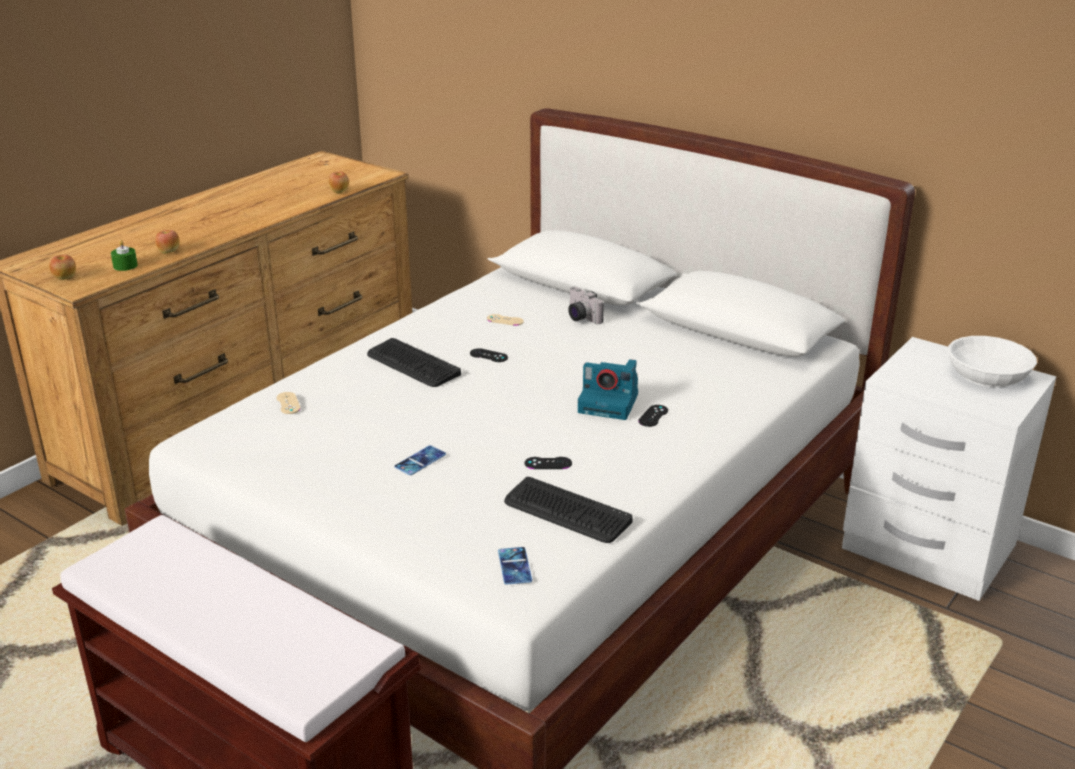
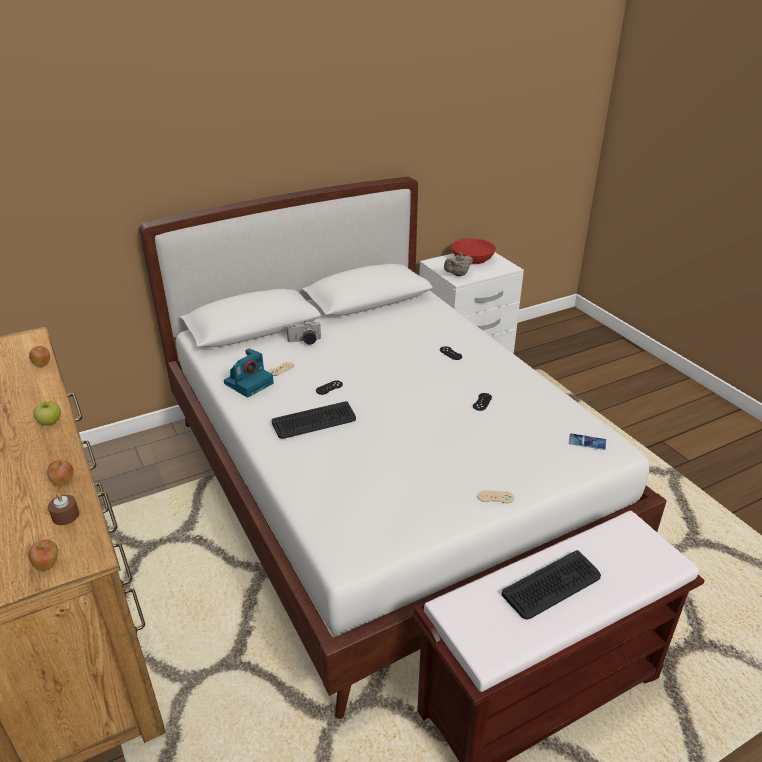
camera: 65 degrees left, 5 degrees up
(125, 266) = (65, 516): green candle -> brown candle
(251, 222) = (50, 422): none -> apple
(288, 403) = (331, 491): beige game controller -> beige game controller (495, 497)
(420, 461) = (450, 449): phone -> none
(566, 512) = (538, 410): keyboard -> keyboard (552, 585)
(610, 403) = (426, 362): camera -> camera (249, 382)
(907, 374) = (458, 275): none -> beige teapot
(987, 375) = (472, 258): white bowl -> red bowl

